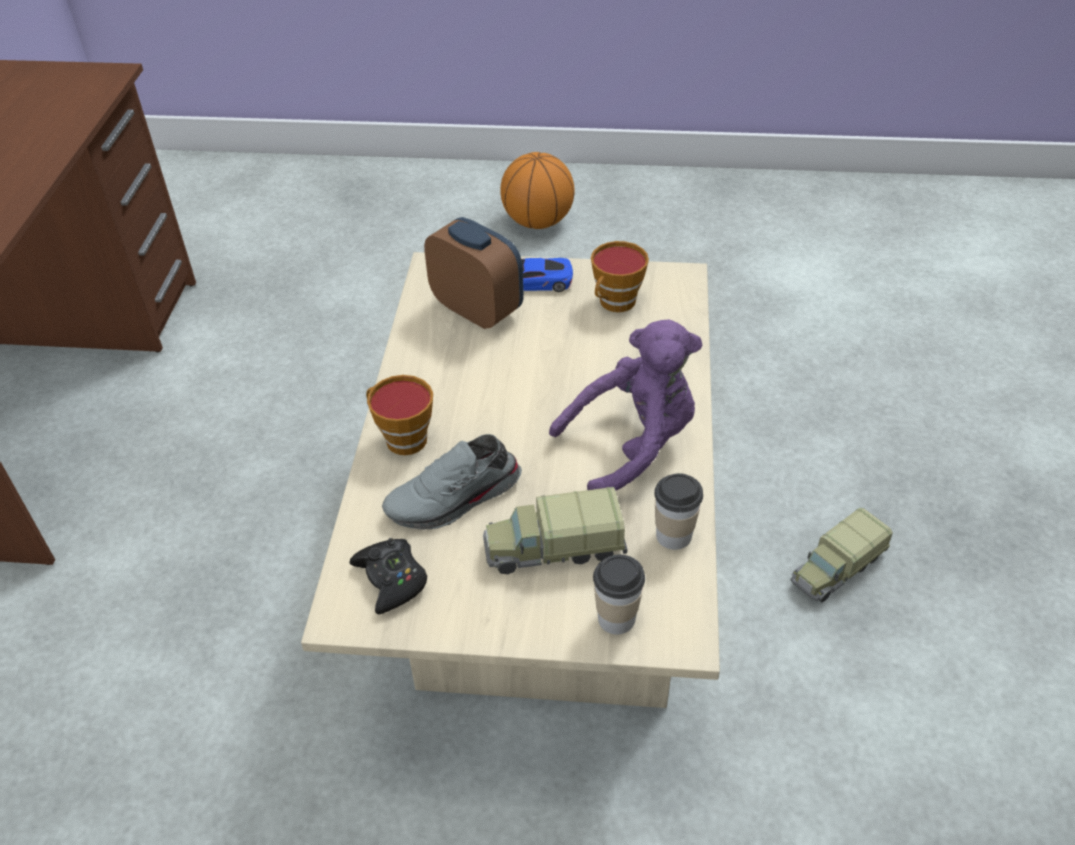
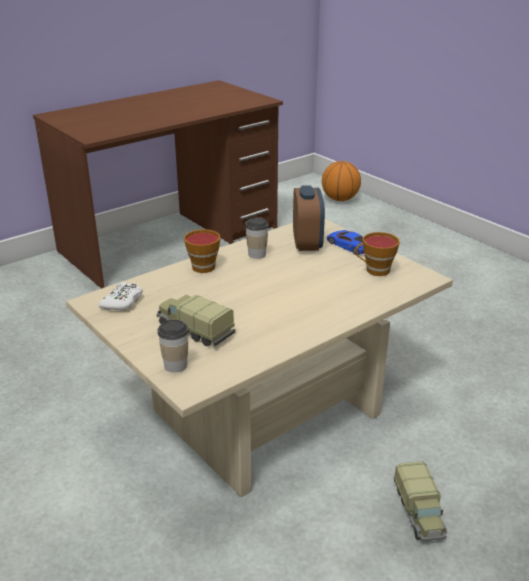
camera: 45 degrees right, 15 degrees down
(391, 579) = (123, 302): black game controller -> white game controller
(455, 499) = (187, 294): grey shoe -> none
(538, 221) = (471, 277): basketball -> basketball (340, 199)
(632, 446) = (289, 319): purple plush toy -> none
(674, 535) = (249, 357): cup -> cup (257, 254)
(836, 569) = (419, 512): toy truck -> toy truck turned 105 degrees counterclockwise

